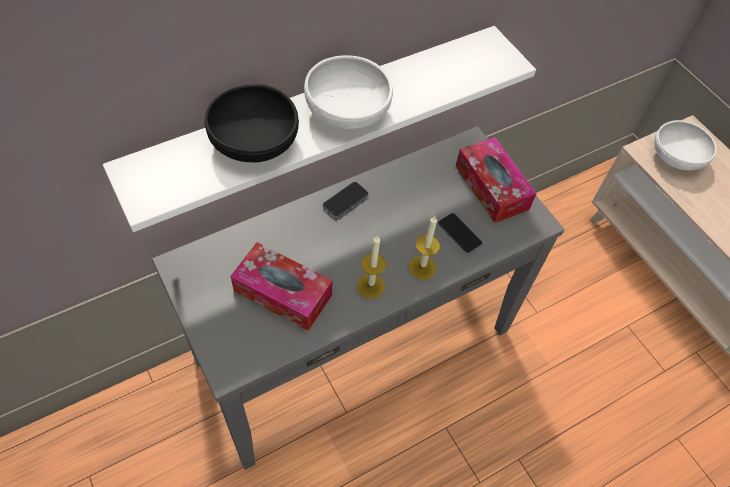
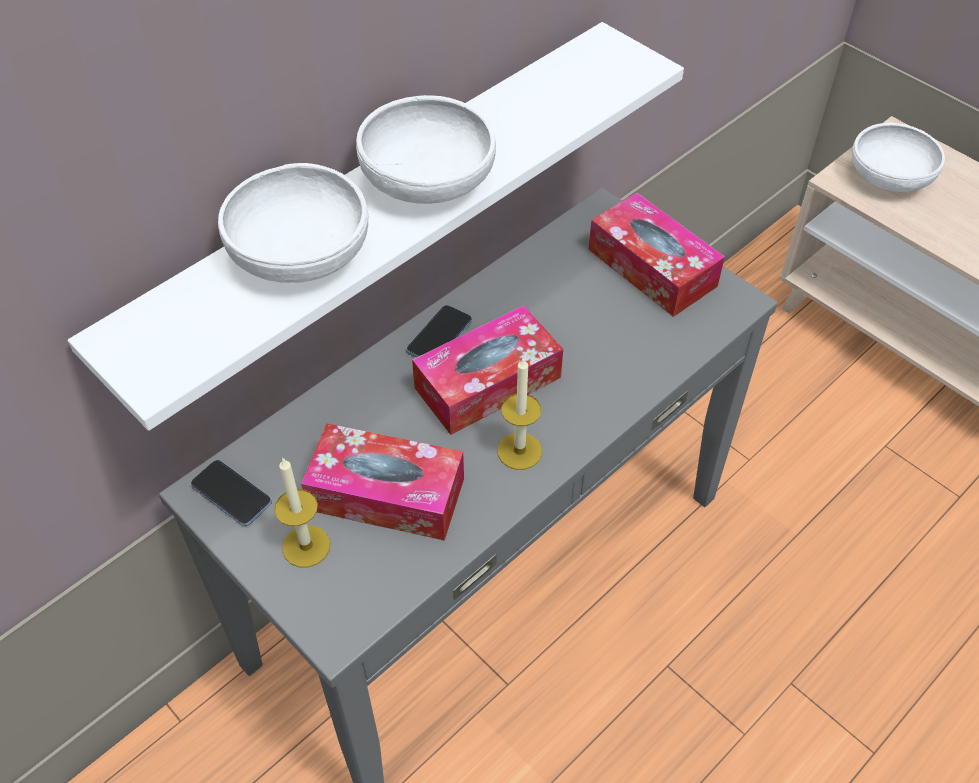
camera: 10 degrees left, 5 degrees down
(255, 142) = (301, 255): black bowl -> white bowl
(365, 237) = (488, 383): none -> tissue box
(422, 267) = (588, 405): candle -> candle (306, 546)
(459, 234) = (627, 345): phone -> phone (231, 494)

